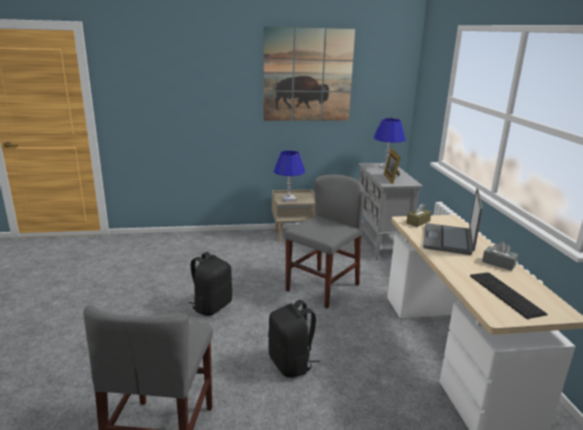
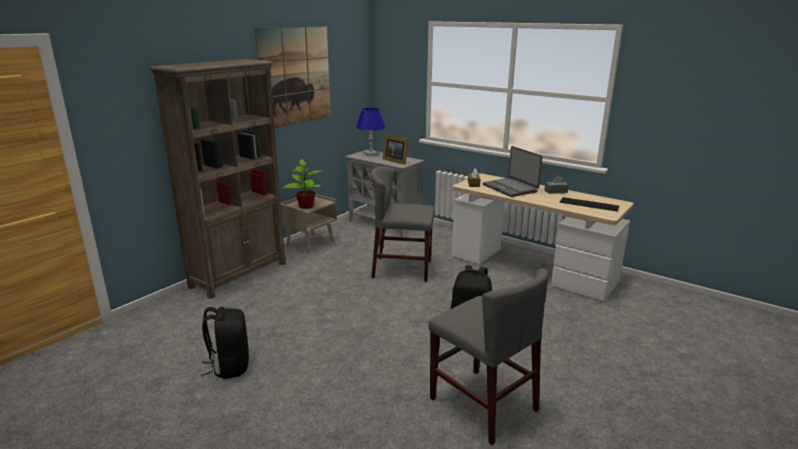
camera: 45 degrees left, 0 degrees up
(210, 238) = (239, 274): none -> brown bookcase
(212, 306) = (351, 319): black backpack -> black backpack (229, 366)
(288, 199) = (306, 206): blue table lamp -> potted plant
(322, 287) = (402, 269): grey chair -> grey chair turned 75 degrees counterclockwise

